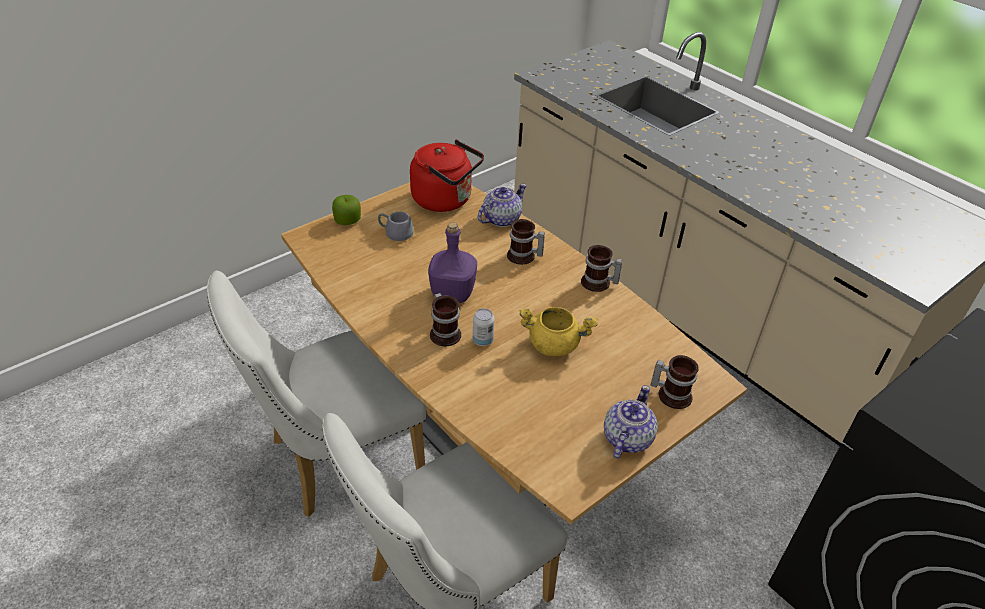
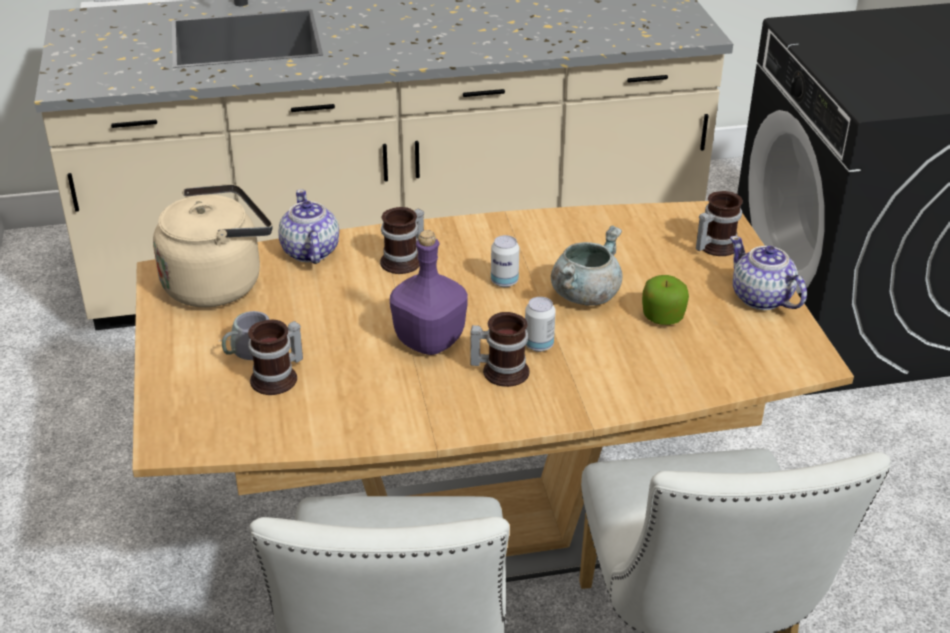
camera: 60 degrees left, 5 degrees down
(347, 220) = (171, 388): apple -> apple (663, 316)
(445, 200) = (218, 283): red kettle -> beige kettle
(537, 304) = (504, 281): none -> can
(554, 344) = (585, 294): yellow cooking pot -> grey cooking pot
(598, 284) = (503, 226): mug -> mug (279, 378)

